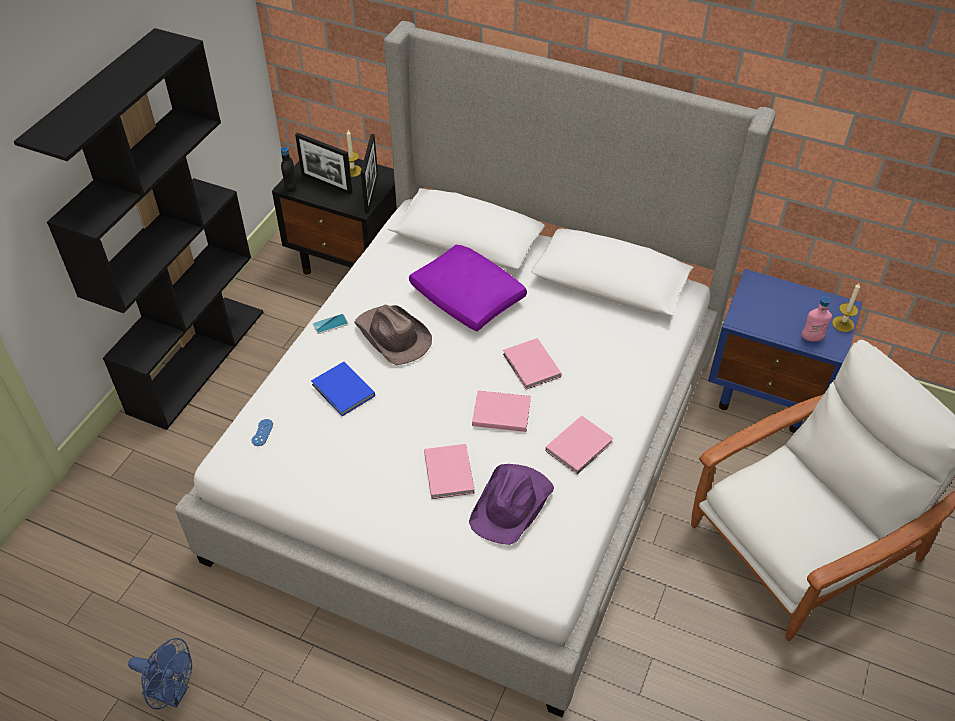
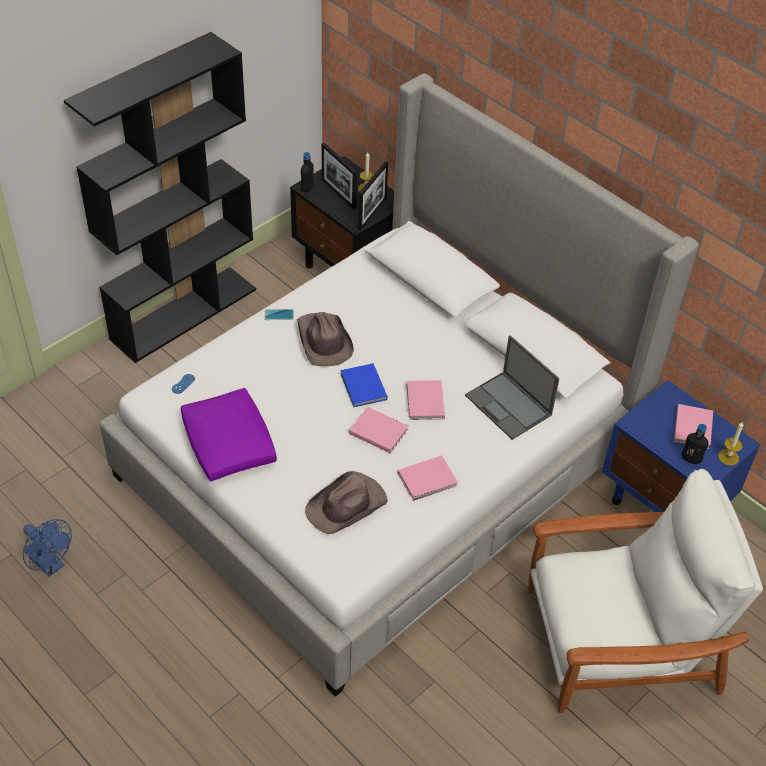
camera: 20 degrees right, 0 degrees up
(343, 392) = (260, 372): blue book -> blue book (363, 388)
(449, 471) = (312, 463): pink book -> pink book (693, 427)
(468, 298) = (403, 328): purple pillow -> purple pillow (229, 444)
(512, 505) = (347, 506): purple hat -> brown hat
(616, 342) = (509, 406): none -> laptop
(811, 338) = (690, 459): pink bottle -> black bottle

